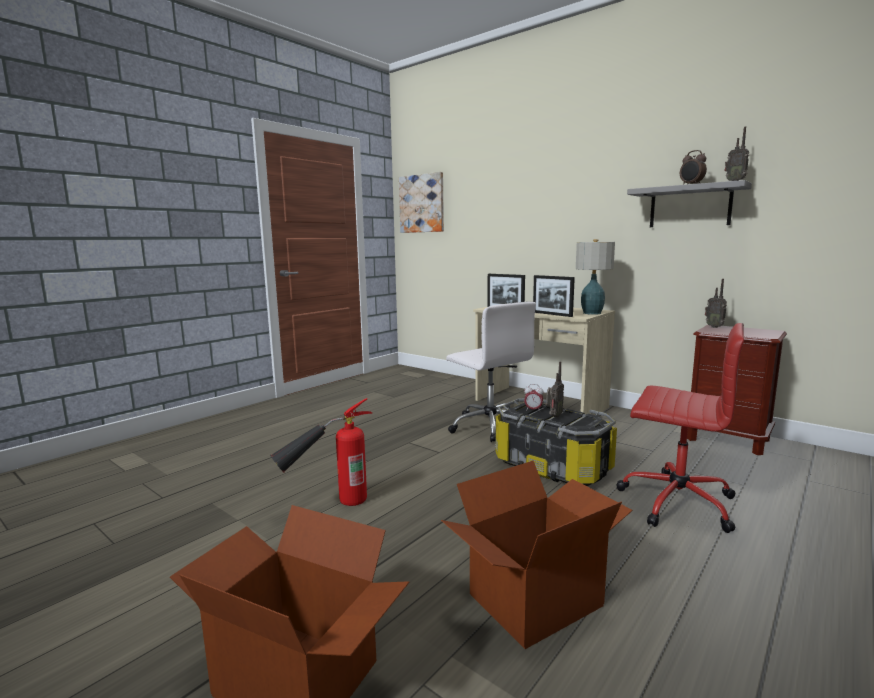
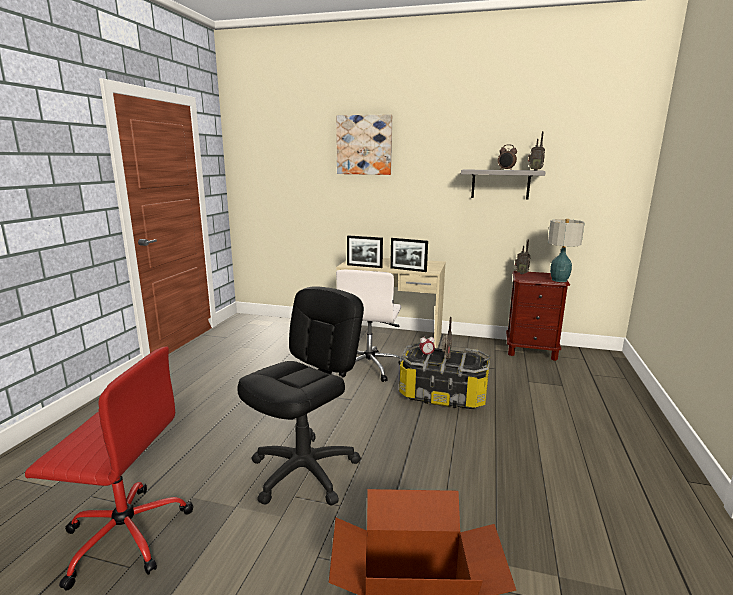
camera: 25 degrees left, 5 degrees up
(328, 506) = (305, 471): fire extinguisher -> black office chair
(422, 203) = (258, 163): picture -> picture (364, 145)
(489, 426) = (369, 367): white office chair -> white office chair turned 75 degrees clockwise
(534, 598) = (511, 503): cardboard box -> none
(591, 313) = (434, 266): table lamp -> table lamp (559, 280)
(675, 501) = (535, 406): red office chair -> red office chair (124, 534)

